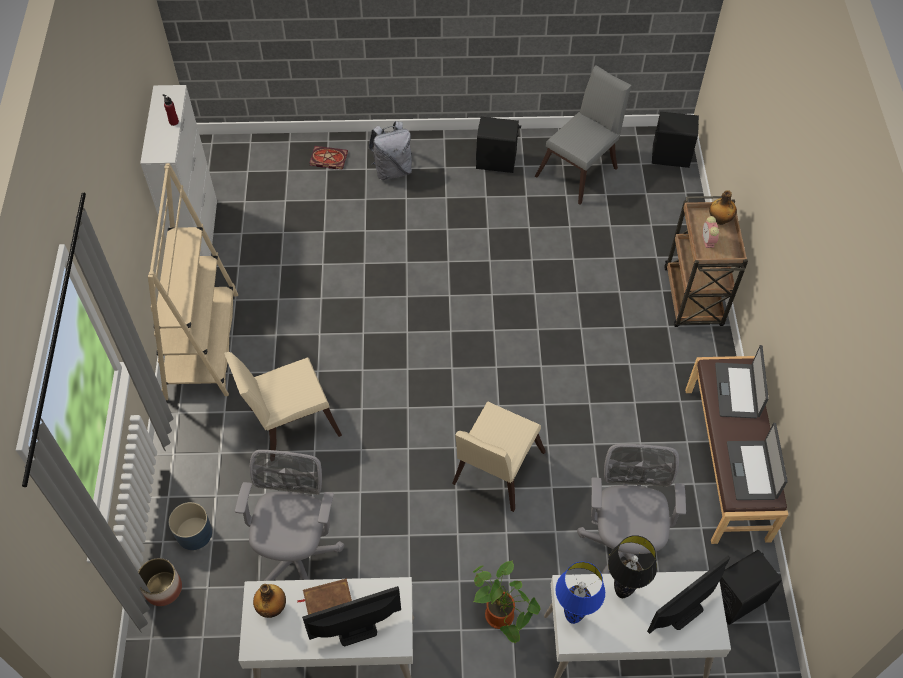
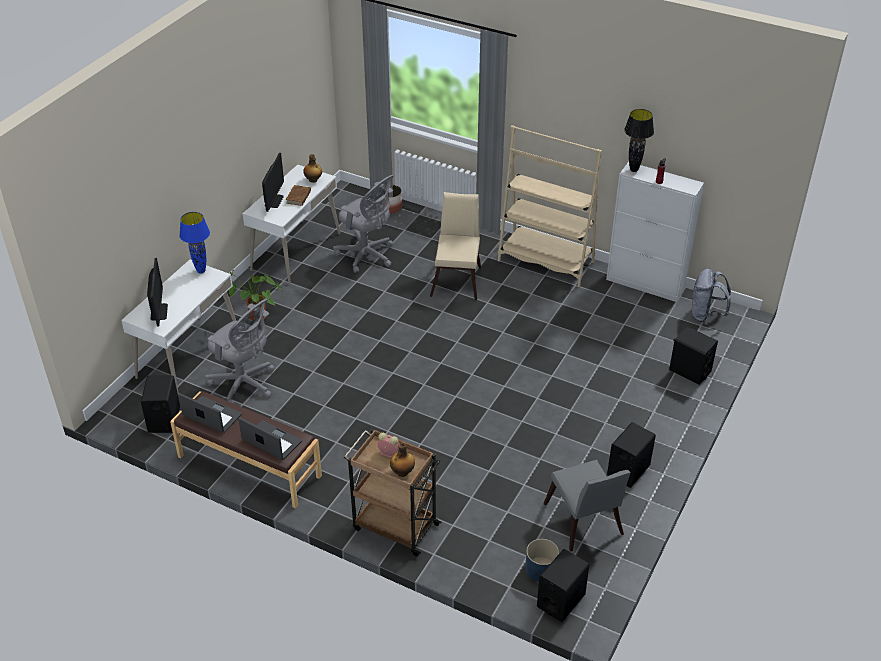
camera: 120 degrees right, 15 degrees down
(194, 533) = (414, 225): blue planter -> blue planter (541, 569)
(327, 159) = (689, 371): book -> black speaker
(392, 170) = (655, 403): grey backpack -> grey backpack (706, 315)
(494, 472) = (346, 351): beige chair -> none
(622, 593) = (193, 294): black table lamp -> black table lamp (633, 170)

